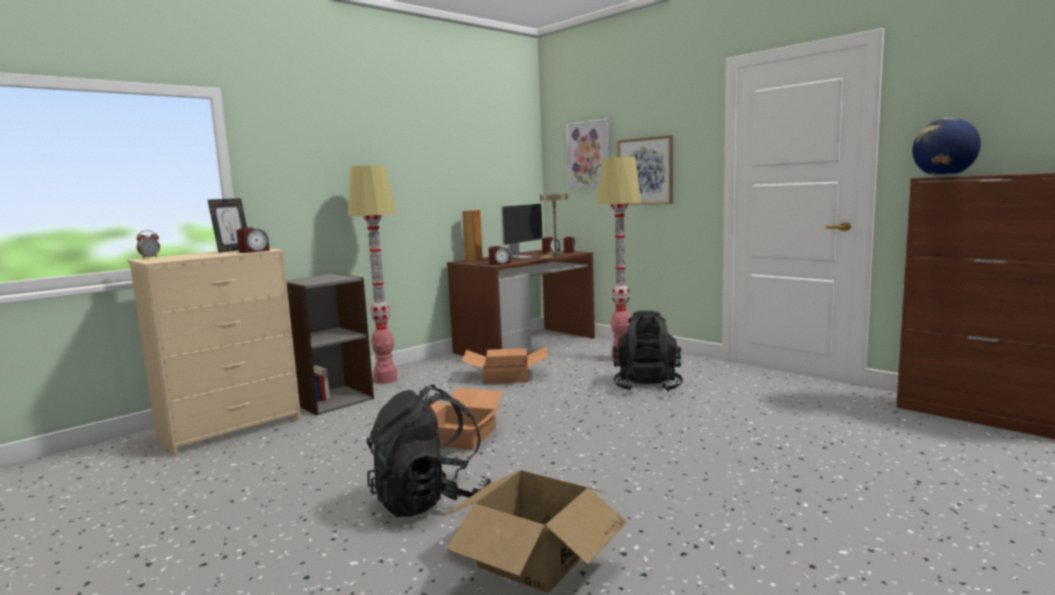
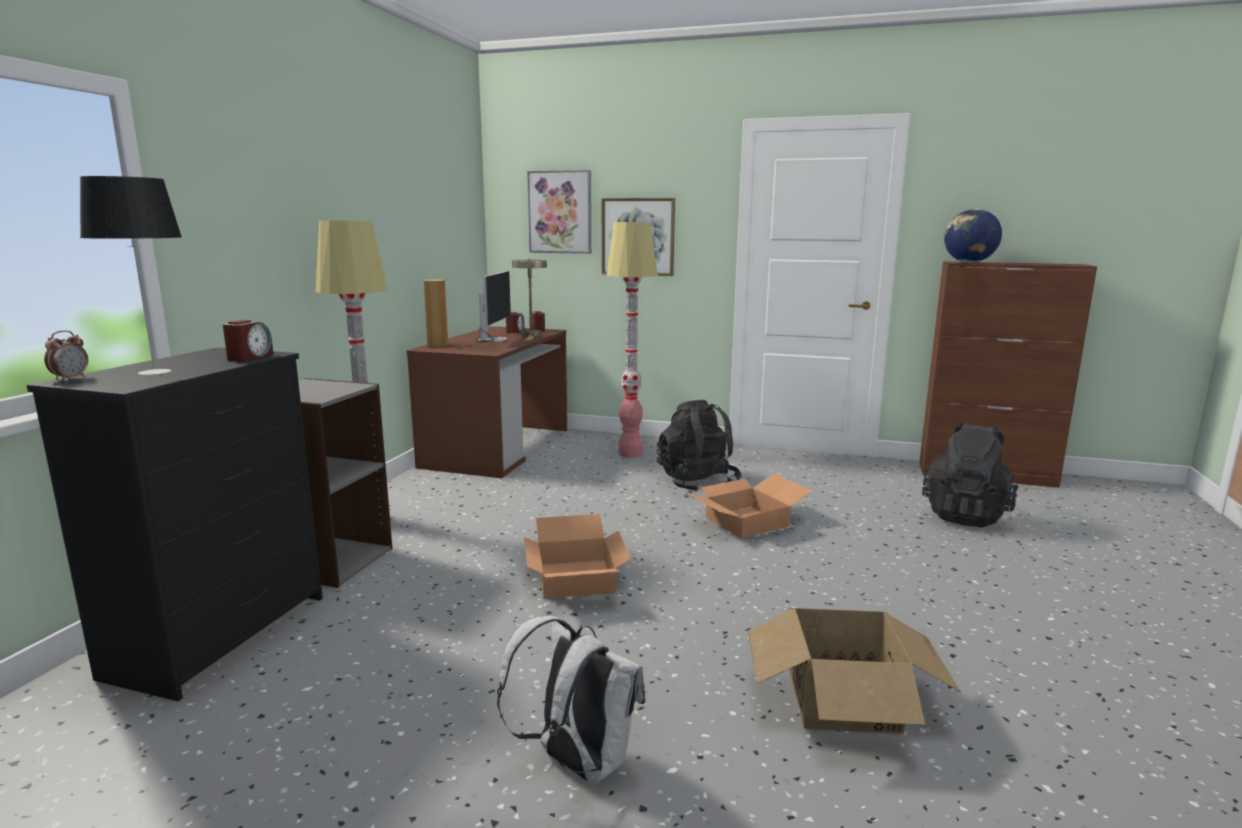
camera: 30 degrees left, 5 degrees up
(190, 256) = (156, 372): none -> table lamp
(232, 428) = (222, 634): beige dresser -> black dresser
(233, 250) = (193, 356): picture frame -> none
(307, 540) = (576, 762): none -> white backpack
(429, 500) = (652, 666): black backpack -> black backpack (966, 515)
(499, 263) = (490, 350): alarm clock -> none
(507, 376) = (529, 491): cardboard box -> cardboard box (747, 521)

